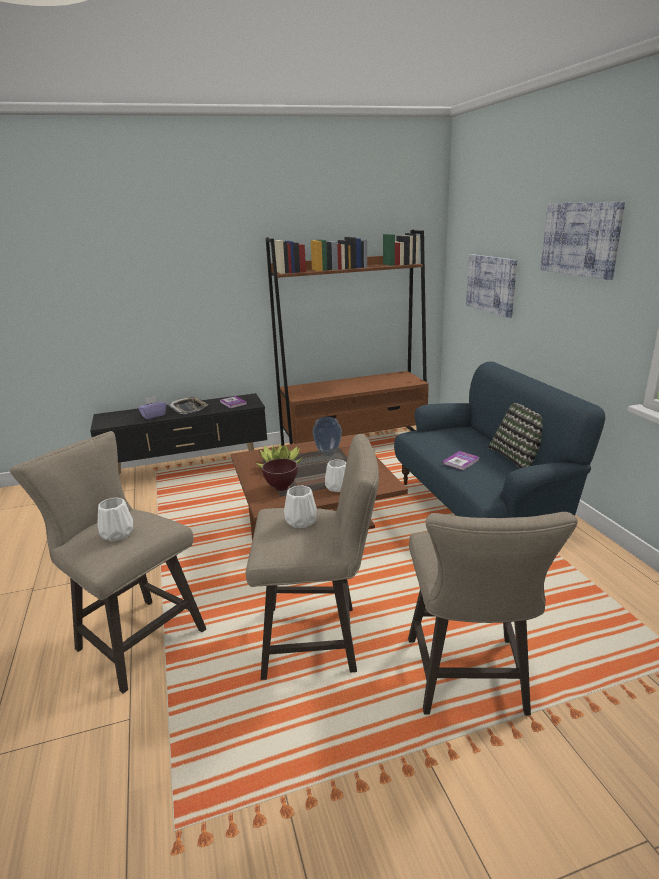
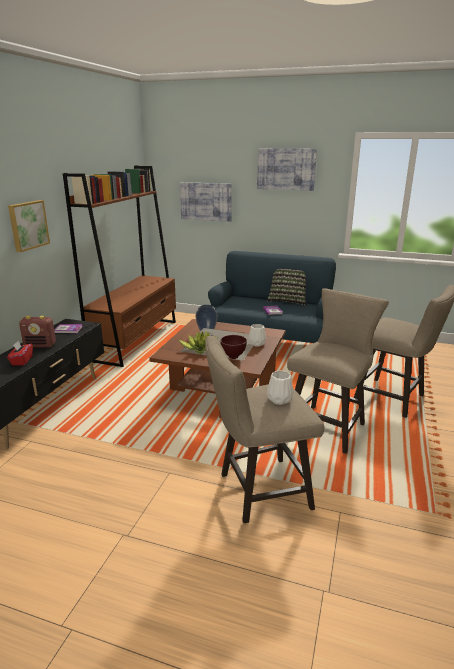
camera: 55 degrees left, 0 degrees up
(153, 415) = (21, 361): purple tissue box -> red tissue box
(189, 408) = (40, 345): tray -> radio
(213, 289) = (27, 225): none -> picture
(300, 521) = (329, 348): white vase -> none

